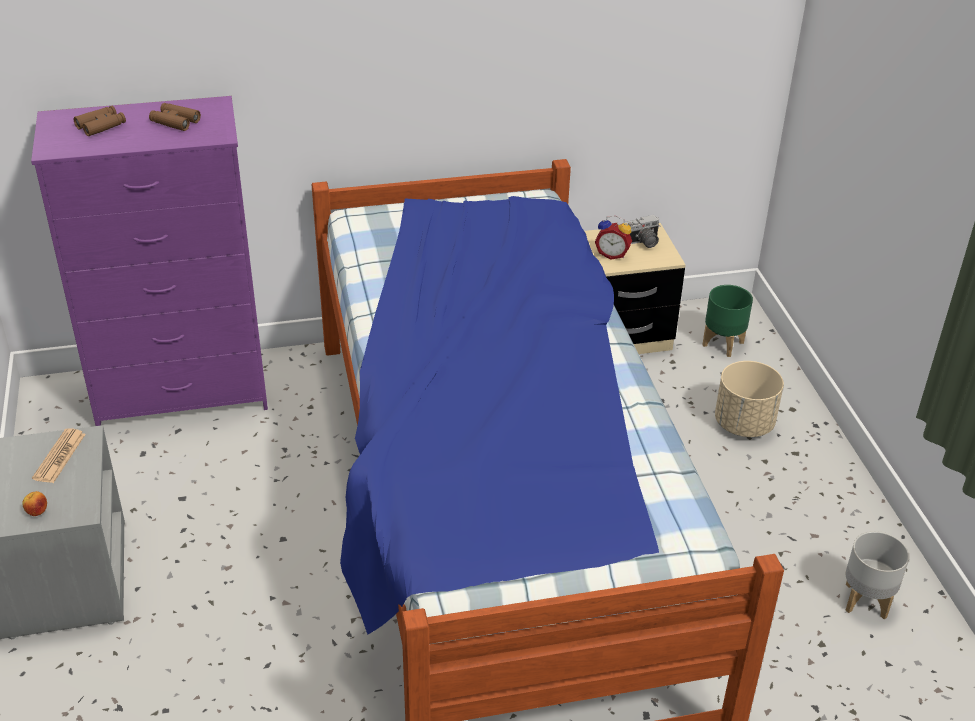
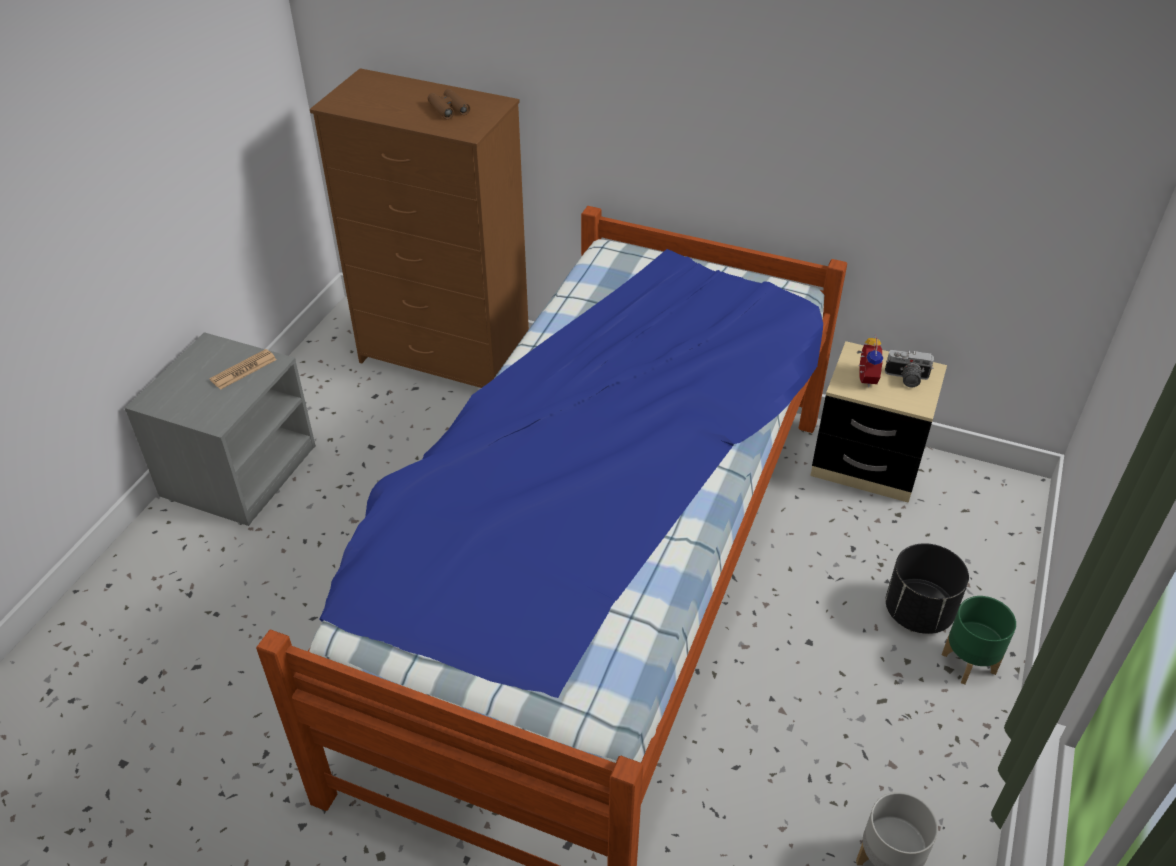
camera: 35 degrees right, 5 degrees up
(37, 512) = (189, 408): apple -> none
(101, 126) = (390, 95): brown binoculars -> none
(183, 393) = (445, 358): purple dresser -> brown dresser
(612, 254) = (864, 378): alarm clock -> alarm clock turned 135 degrees counterclockwise
(723, 343) = (970, 519): green planter -> green planter (969, 663)
(744, 424) = (918, 612): beige planter -> black planter

